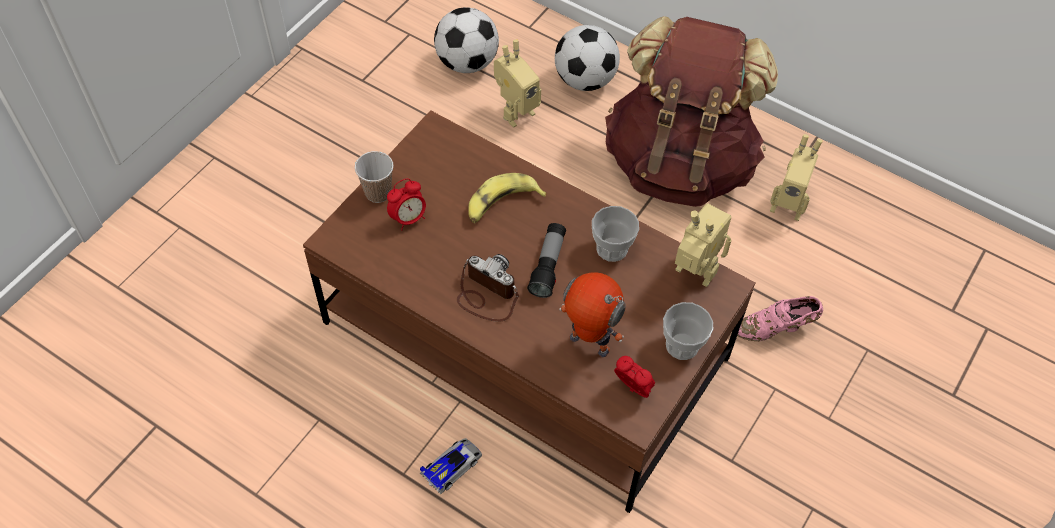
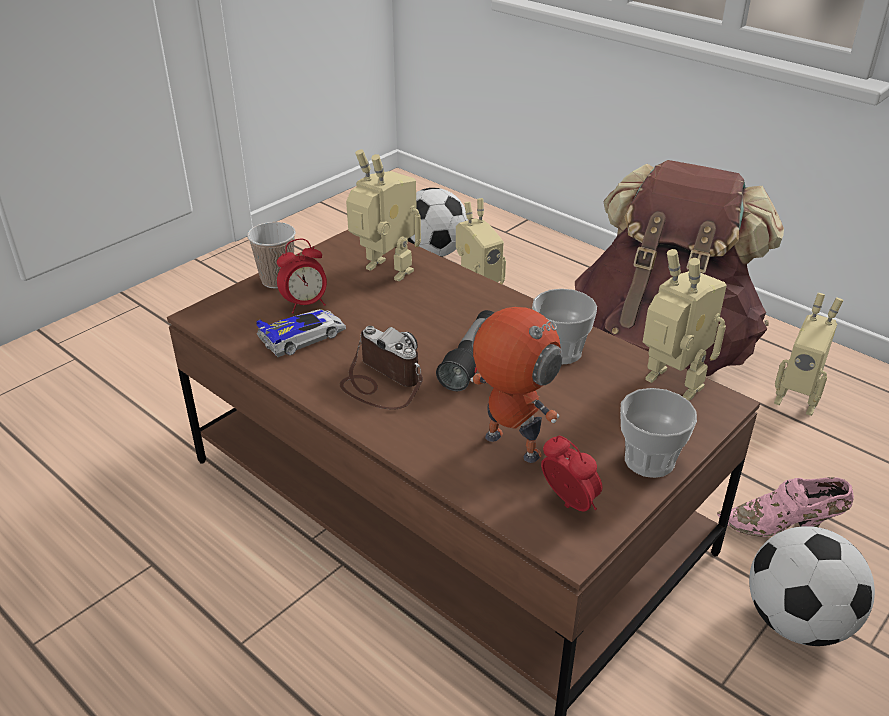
camera: 10 degrees right, 20 degrees down
(452, 466) = (311, 642): toy car -> toy car (304, 336)
(462, 175) = (384, 273): none -> toy robot
(502, 204) = (425, 301): banana -> none
(585, 80) = (559, 275): football -> football (797, 622)

